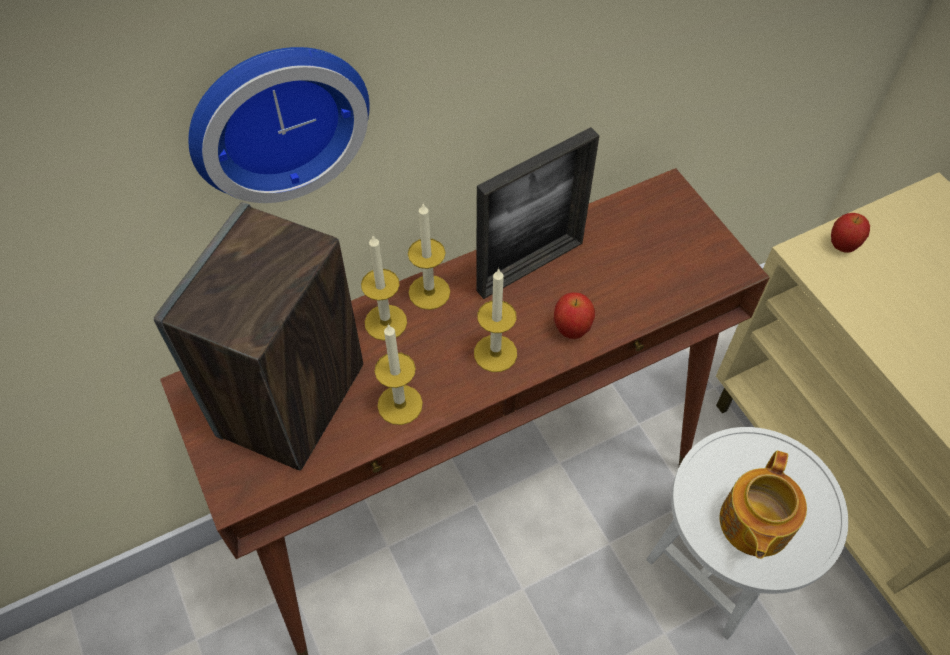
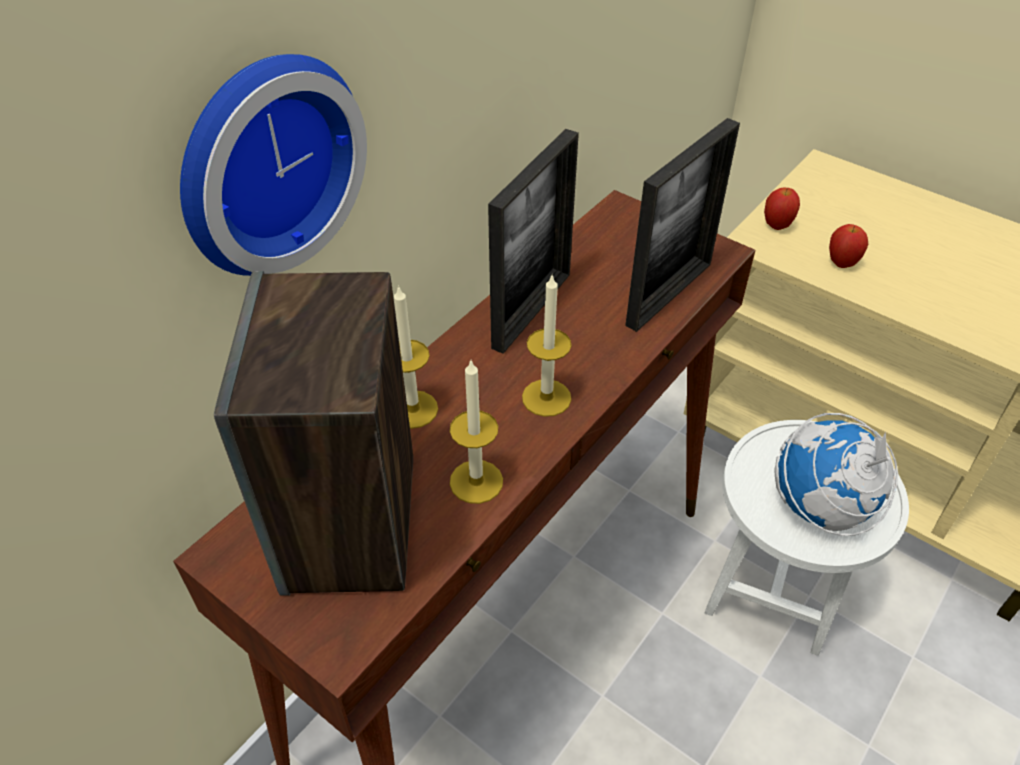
camera: 25 degrees left, 10 degrees down
(429, 292) = (443, 366): candle -> none
(571, 330) = (608, 351): apple -> apple (841, 263)
(659, 294) = (669, 294): none -> picture frame
(753, 524) = (820, 508): teapot -> globe

